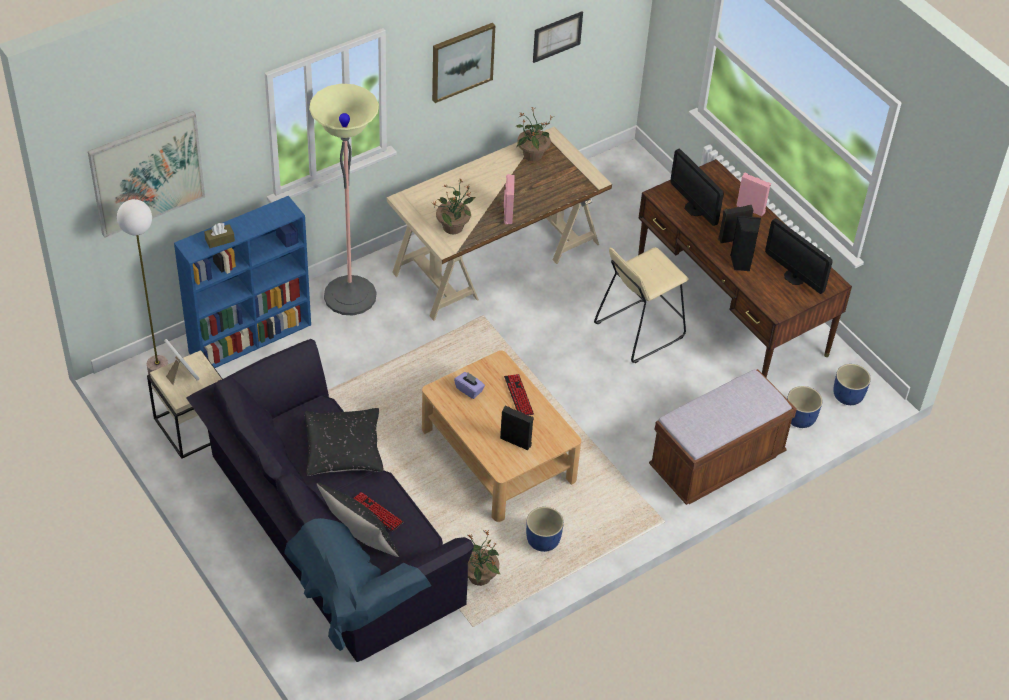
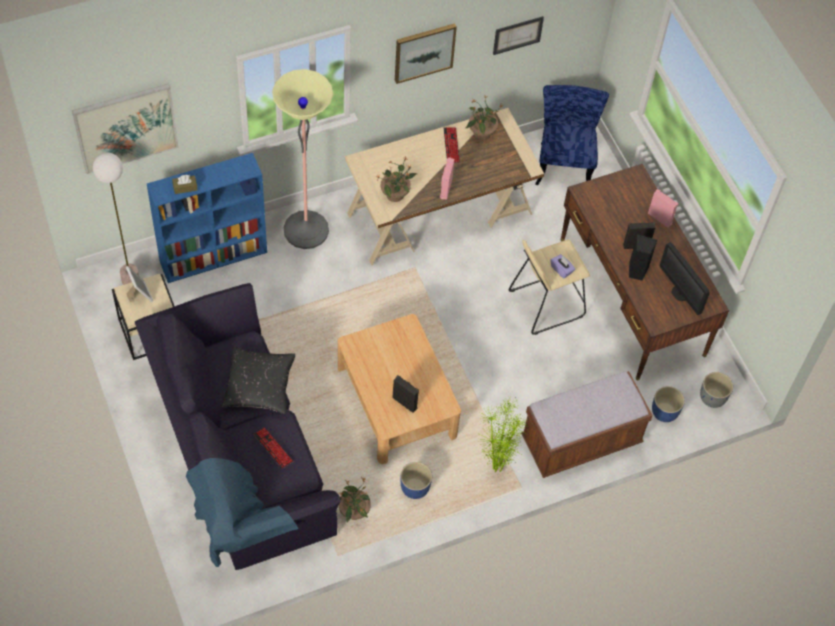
camera: 10 degrees right, 10 degrees up
(359, 542) = (253, 472): black pillow -> none
(469, 390) = (377, 347): purple tissue box -> purple tissue box (561, 270)
(518, 396) = (418, 360): keyboard -> keyboard (451, 145)
(620, 188) = (564, 161): none -> blue chair
(629, 503) = (496, 466): none -> potted plant
(694, 209) = (609, 211): monitor -> none
(848, 396) = (713, 397): blue planter -> grey planter

